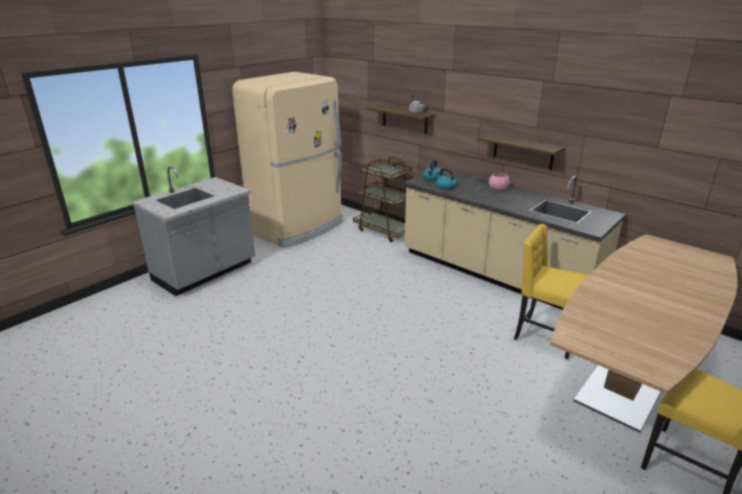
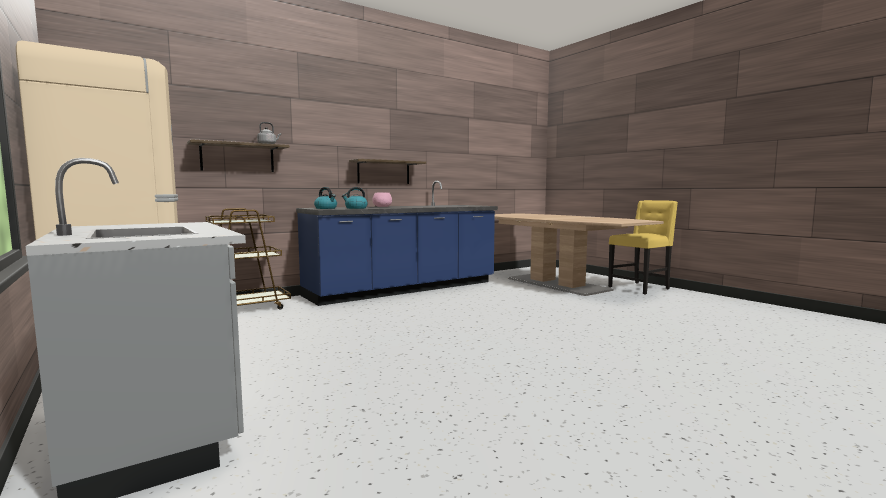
camera: 75 degrees left, 20 degrees down
(496, 274) = (404, 289): beige counter -> blue counter
(545, 336) = (506, 291): yellow chair -> none

